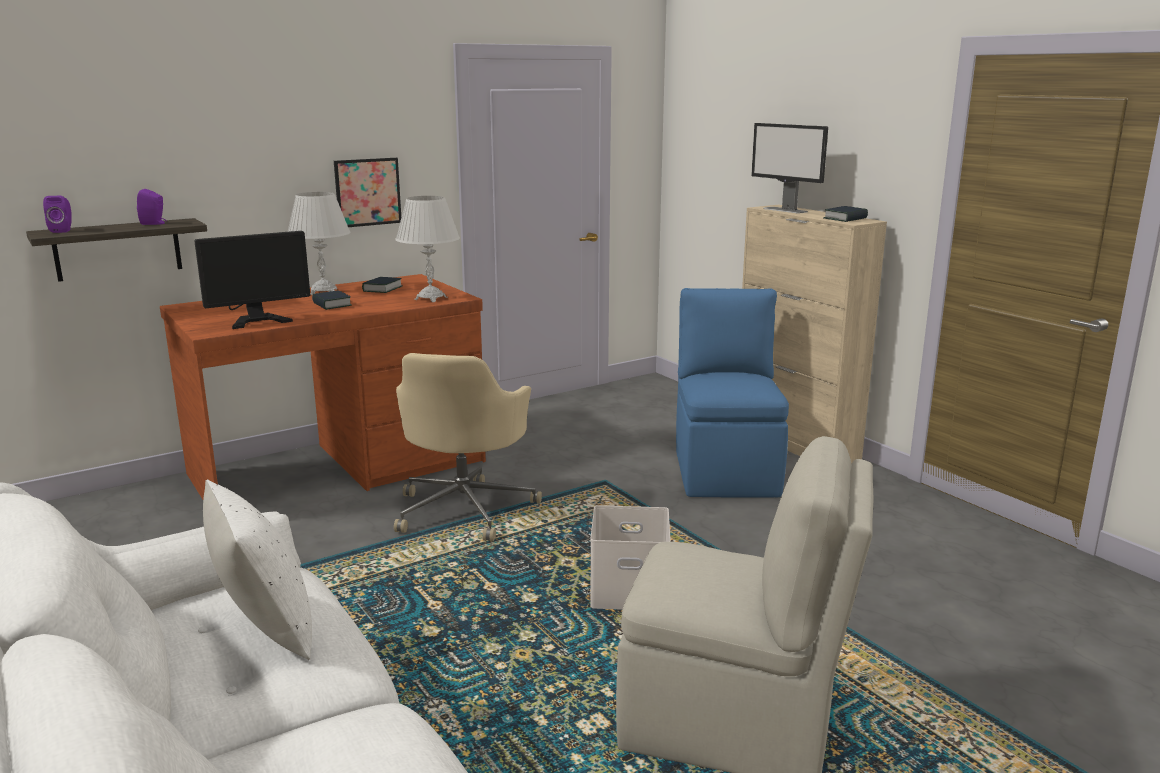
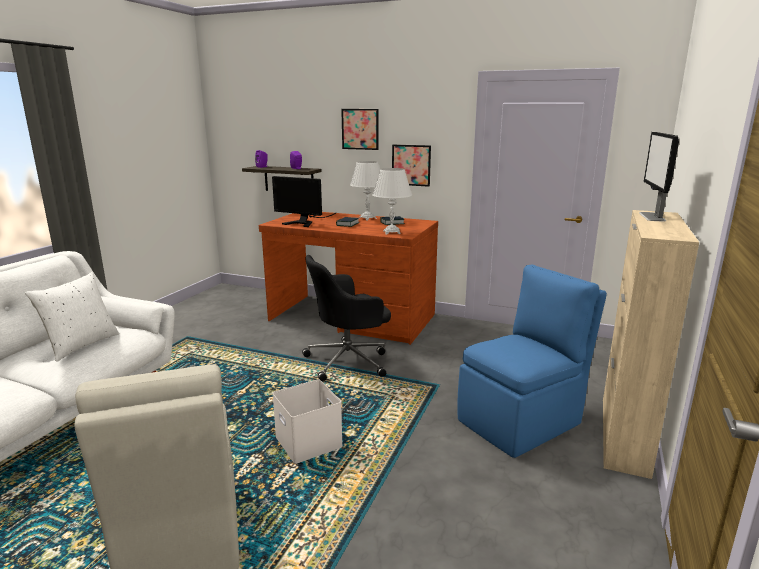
camera: 55 degrees right, 0 degrees up
(270, 138) = (360, 129): none -> picture
(465, 509) = (349, 361): beige office chair -> black office chair
(845, 218) = (667, 232): book -> none

